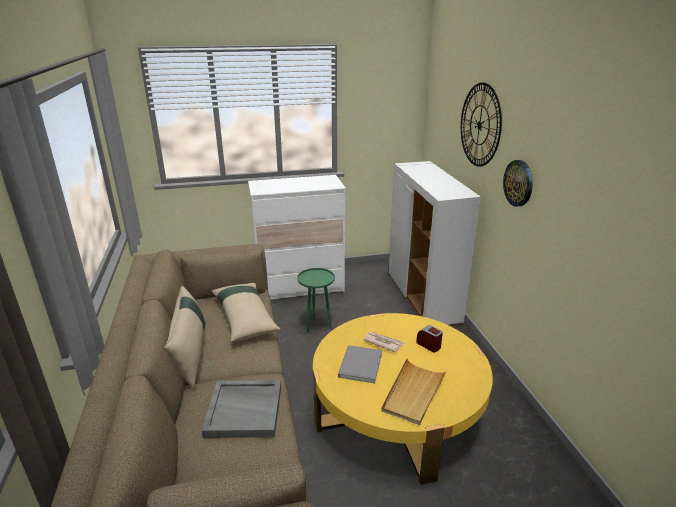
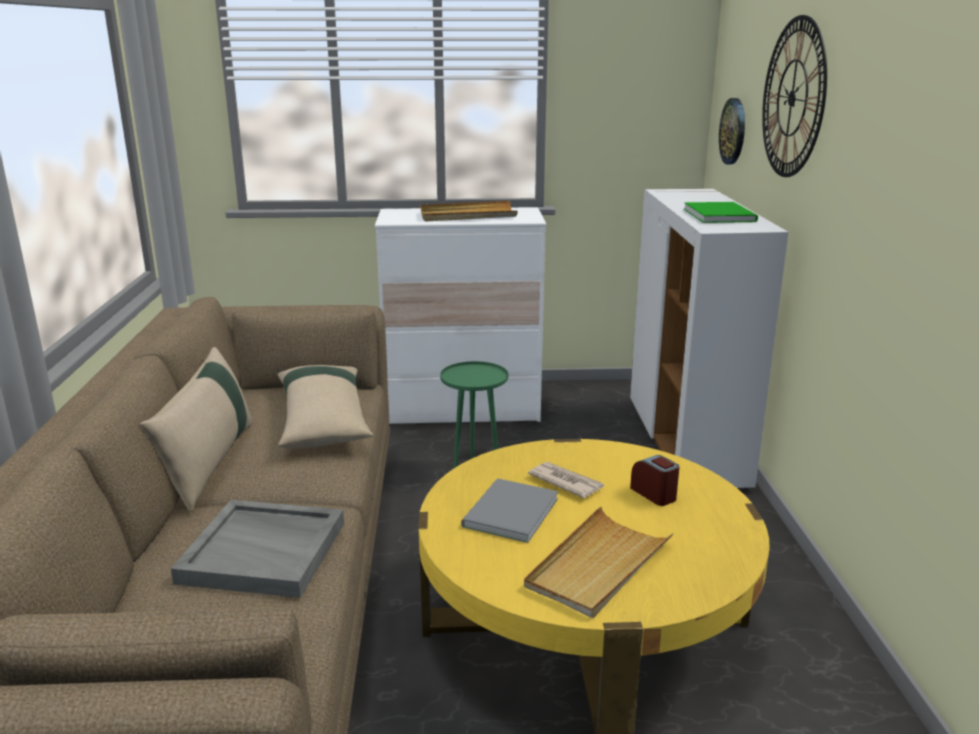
camera: 10 degrees right, 5 degrees down
(300, 184) = (467, 215): none -> beige tray
(442, 184) = (720, 214): none -> green book
(518, 183) = (852, 190): wall clock -> wall clock (733, 131)

